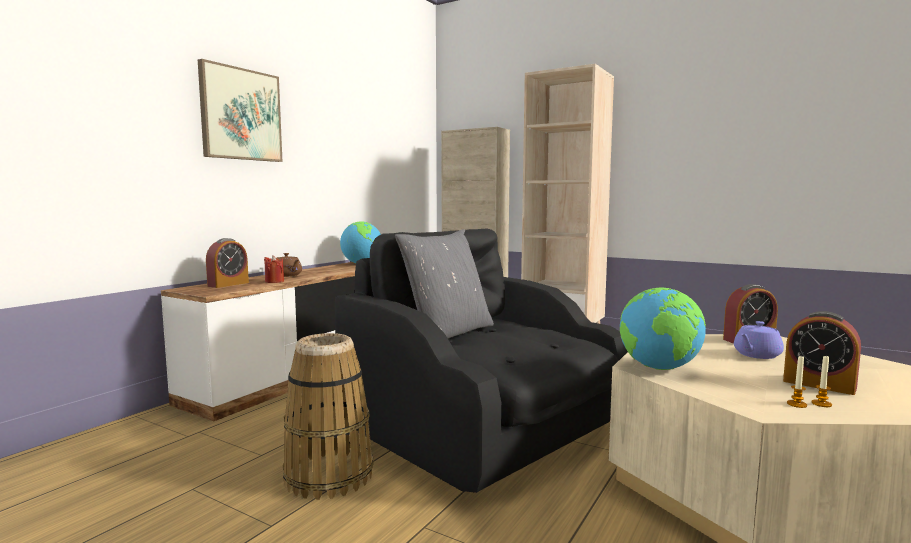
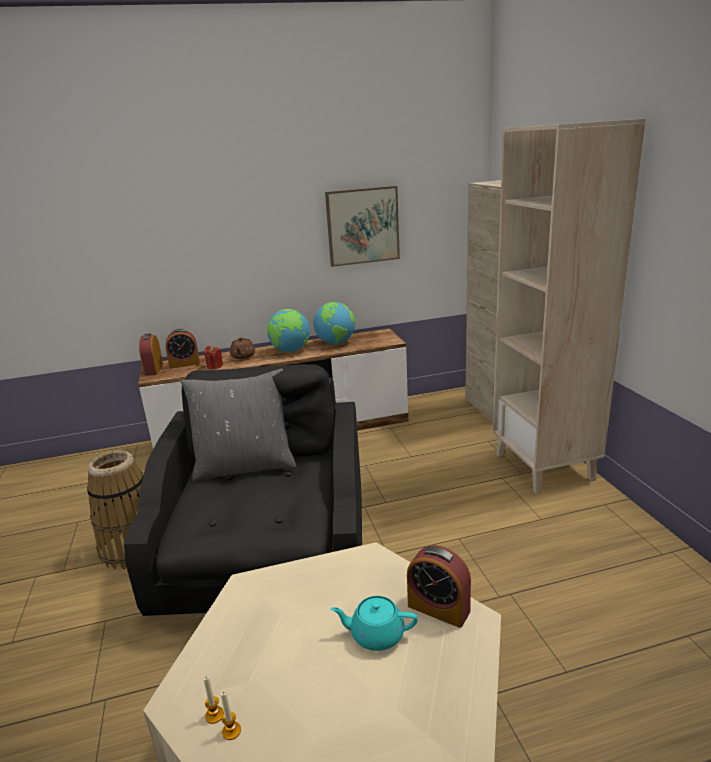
camera: 45 degrees right, 15 degrees up
(241, 114) = (204, 215): picture -> picture (362, 226)
(660, 368) = (252, 599): globe -> globe (290, 351)
(756, 355) = (376, 635): purple teapot -> turquoise teapot
(819, 384) = (302, 711): alarm clock -> alarm clock (154, 369)

